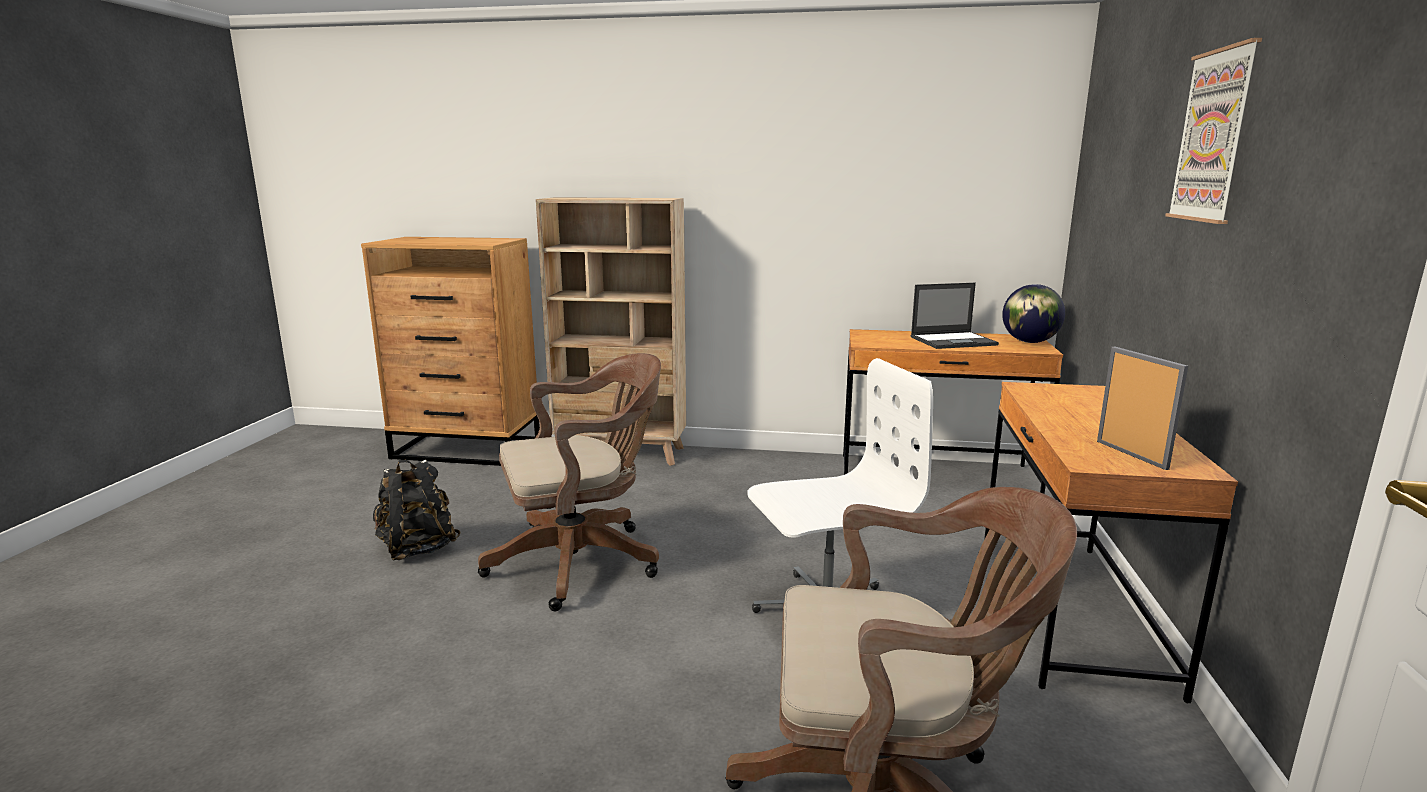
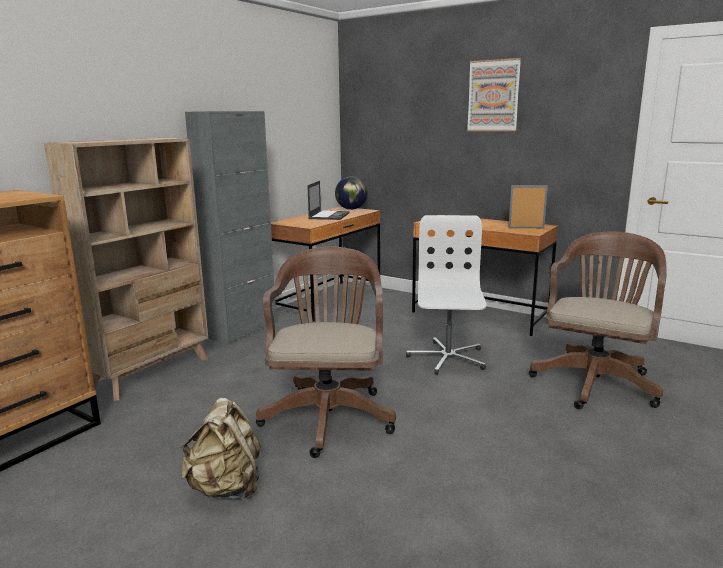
camera: 65 degrees left, 0 degrees up
(417, 548) = (226, 488): black backpack -> beige backpack
(766, 458) = (243, 330): none -> grey cabinet

